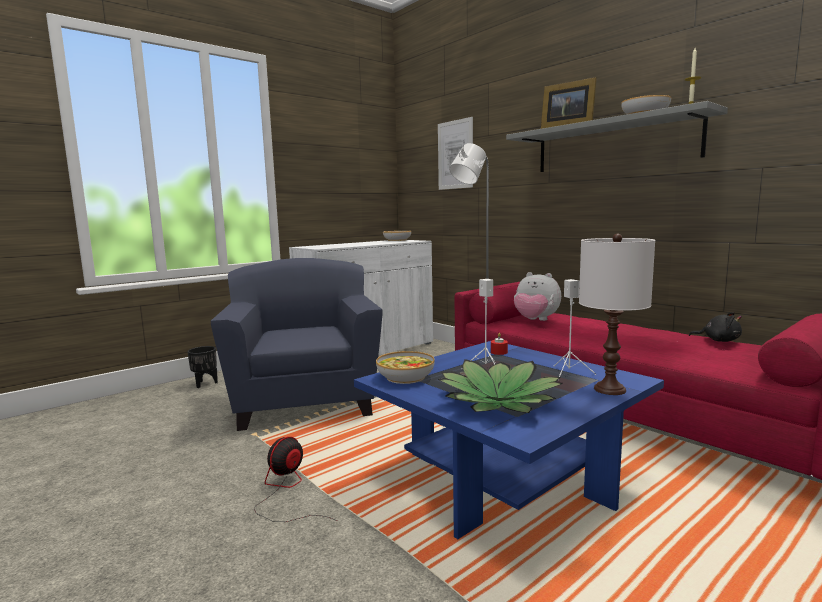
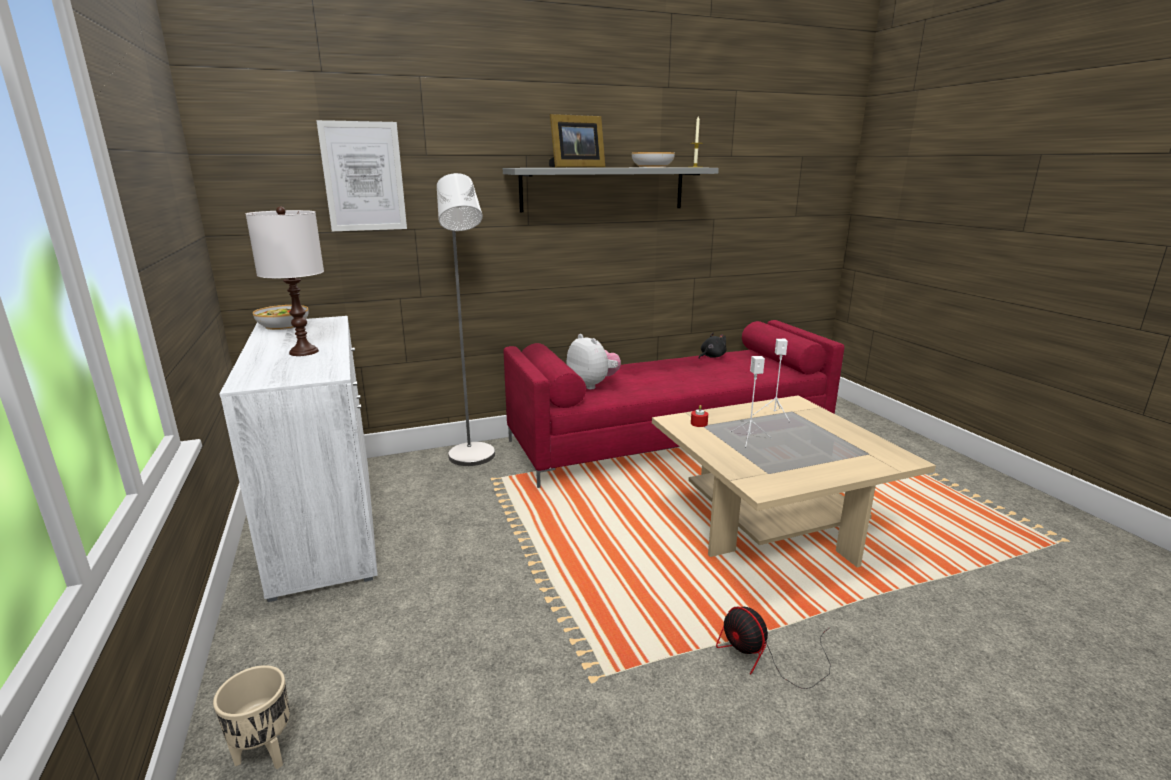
camera: 70 degrees left, 10 degrees up
(204, 384) = (265, 754): black planter -> beige planter
(305, 400) = (492, 614): blue armchair -> none
(405, 377) = (761, 476): bowl -> none
(498, 400) = (835, 452): potted plant -> none
(504, 479) = (771, 522): blue coffee table -> beige coffee table
(535, 320) = (593, 385): plush toy -> plush toy turned 90 degrees counterclockwise
(609, 389) = (816, 414): white table lamp -> white table lamp (304, 352)

